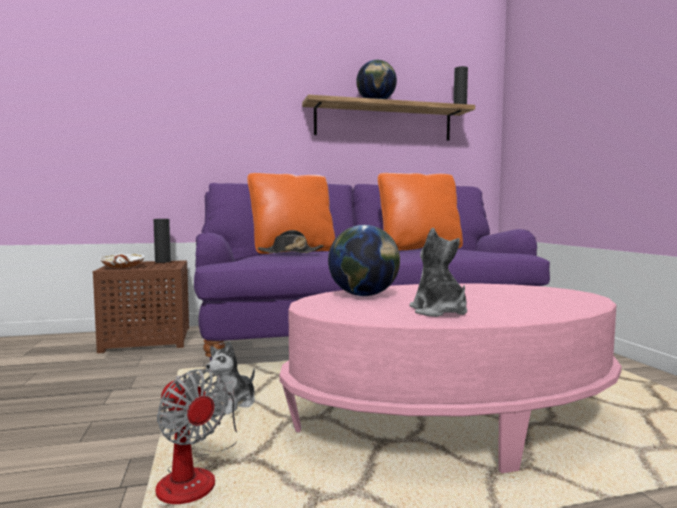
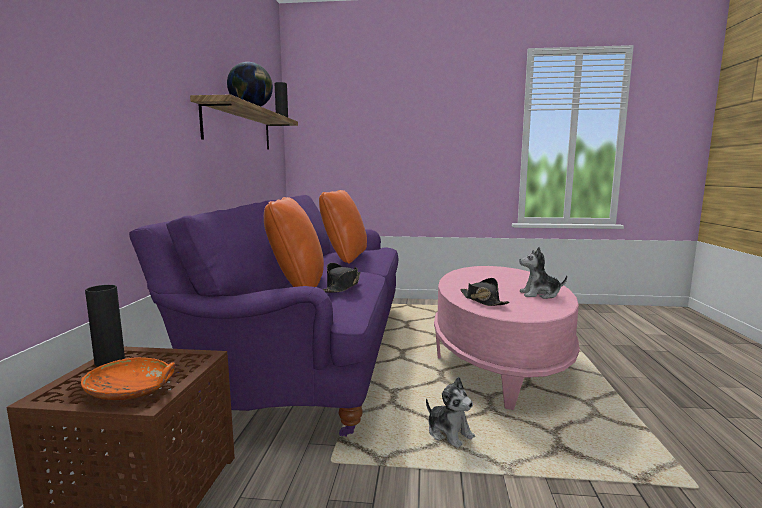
camera: 70 degrees left, 5 degrees up
(122, 267) = (132, 391): white bowl -> orange bowl
(195, 475) = (576, 458): fan -> none
(364, 295) = (482, 300): globe -> black hat

